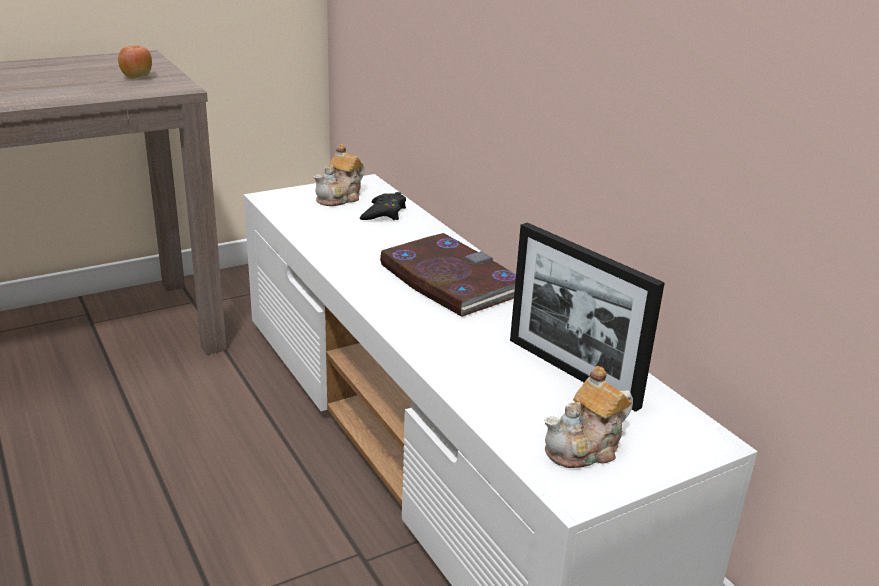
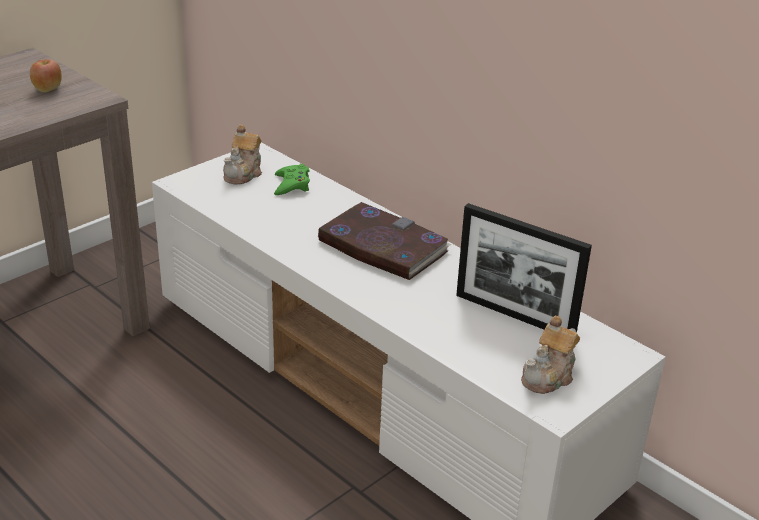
camera: 15 degrees left, 5 degrees up
(384, 213) = (292, 185): black game controller -> green game controller

